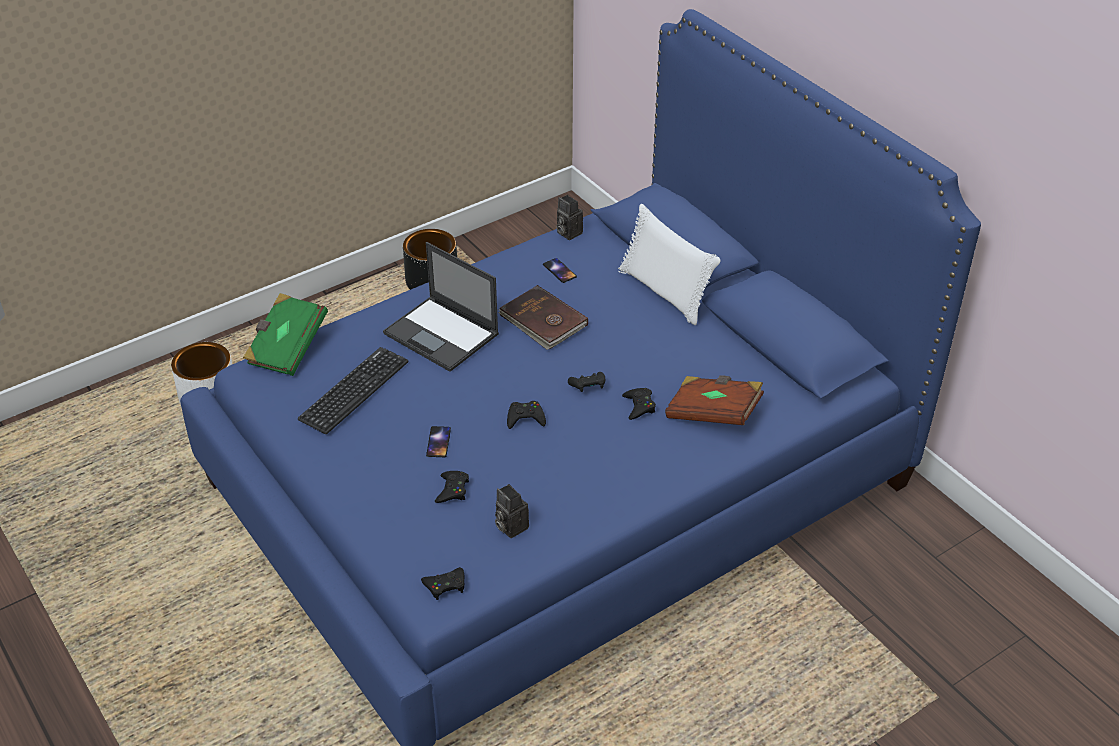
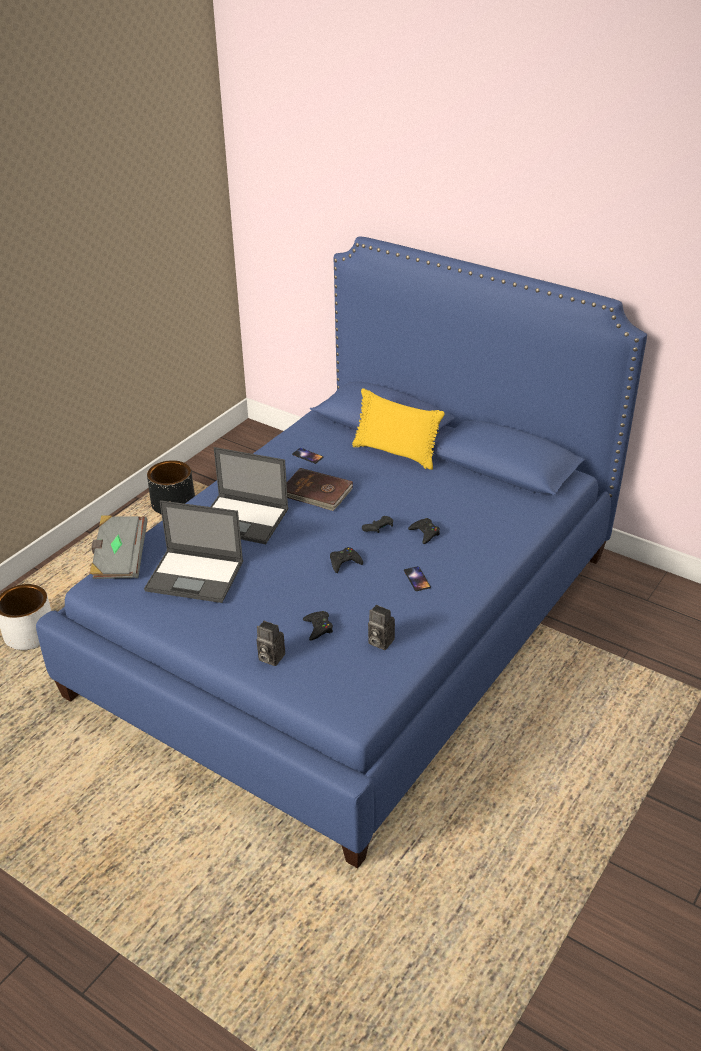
camera: 20 degrees left, 5 degrees down
(287, 348) = (120, 559): green book -> grey book
(354, 390) = (196, 576): keyboard -> laptop
(438, 442) = (286, 596): phone -> phone (417, 579)
(445, 585) = (355, 698): black game controller -> none
(567, 232) = (298, 429): camera -> camera (269, 657)
(665, 292) = (396, 453): white pillow -> yellow pillow
(713, 413) = (482, 525): brown book -> none

